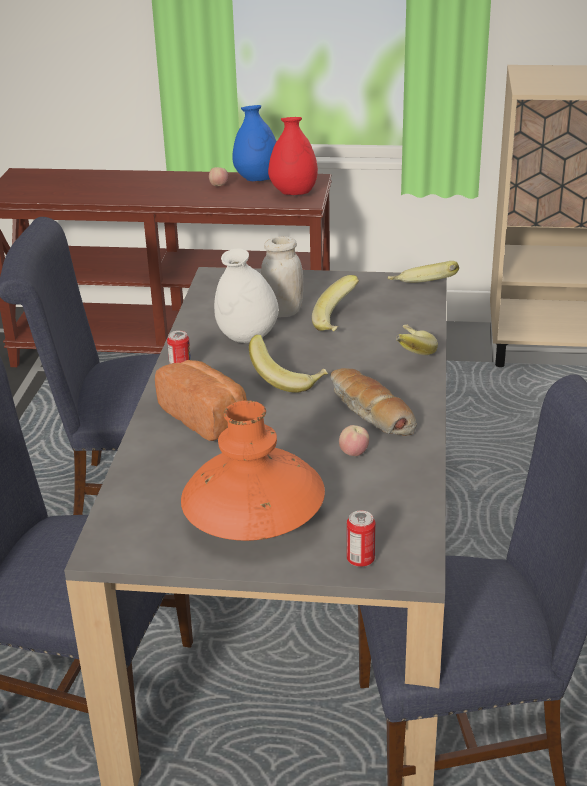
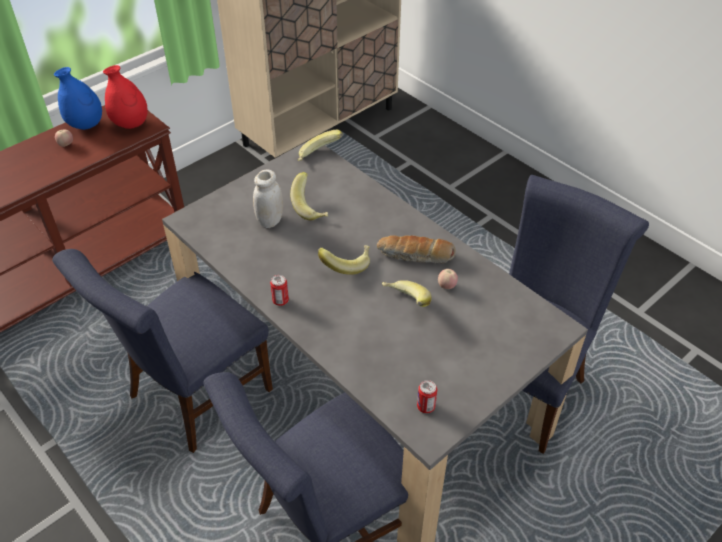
camera: 50 degrees left, 15 degrees up
(207, 417) = (345, 319): bread -> none
(247, 338) = (280, 252): white vase -> none
(254, 516) = (461, 358): orange vase -> none
(360, 560) = (537, 341): can -> can (426, 406)
(409, 354) = (377, 205): banana -> banana (405, 303)

